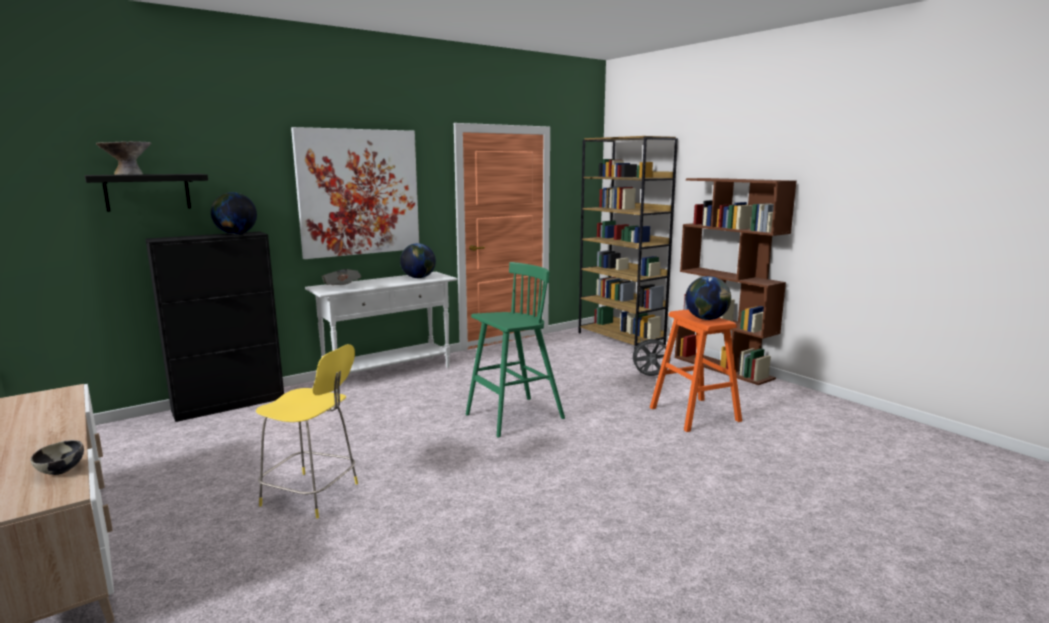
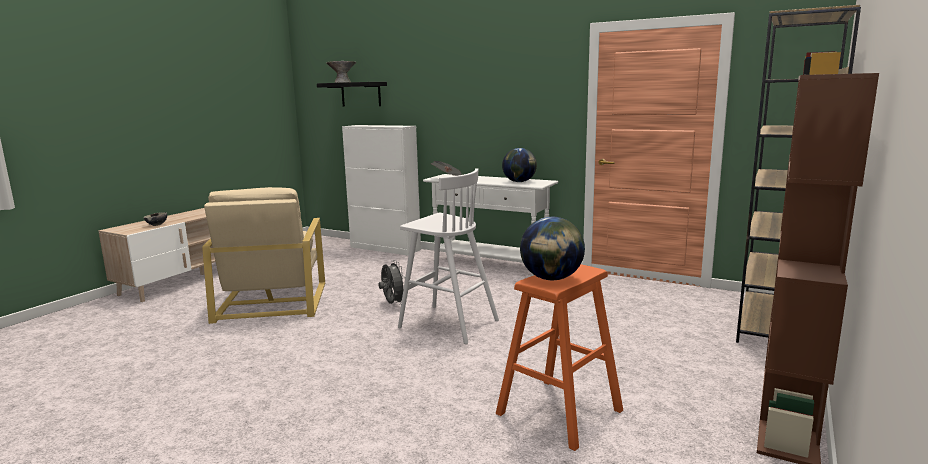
camera: 65 degrees right, 0 degrees up
(230, 404) = (385, 248): black cabinet -> white cabinet
(236, 234) = (393, 126): globe -> none
(313, 495) = (272, 301): yellow stool -> beige armchair
(359, 192) = (490, 97): picture -> none
(513, 417) = (447, 324): green stool -> white stool
(650, 377) = (655, 365): grey fan -> grey fan (392, 304)

